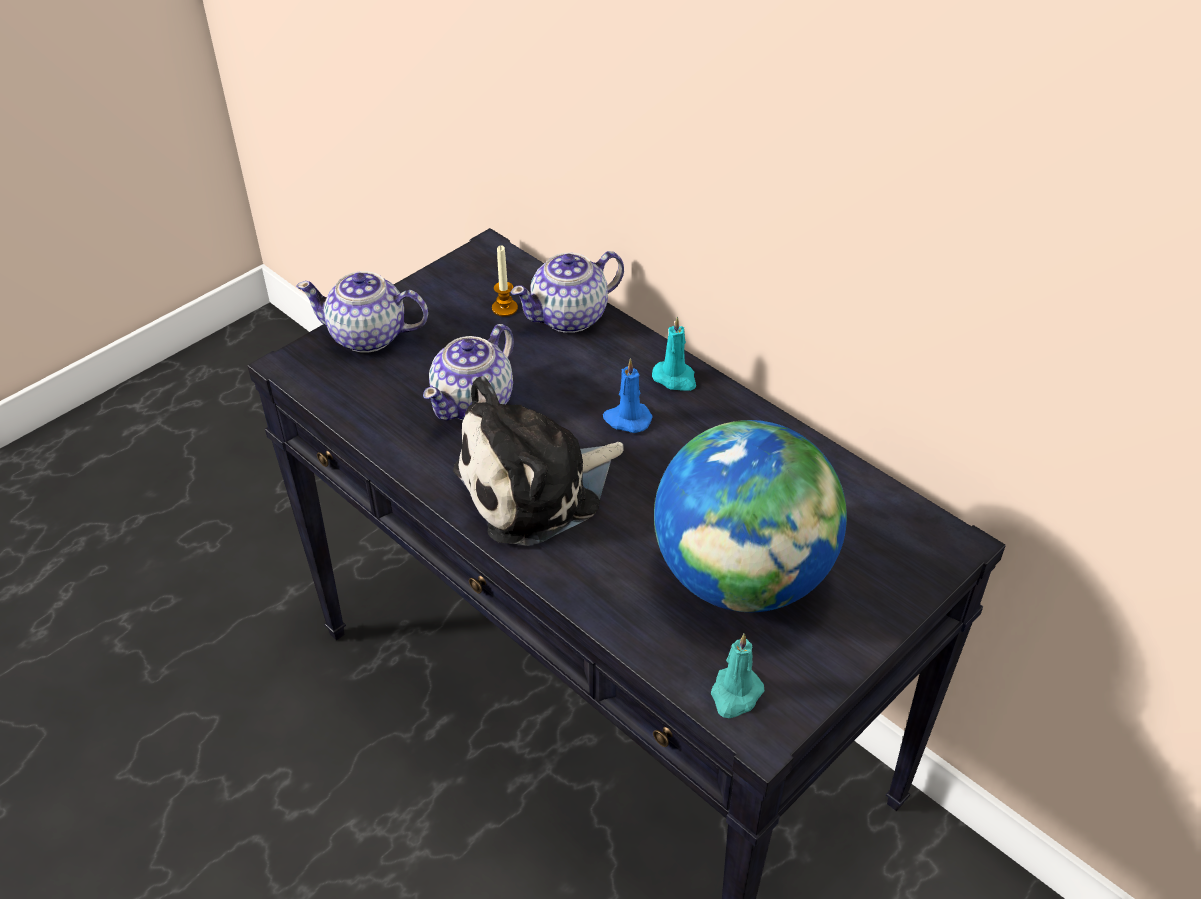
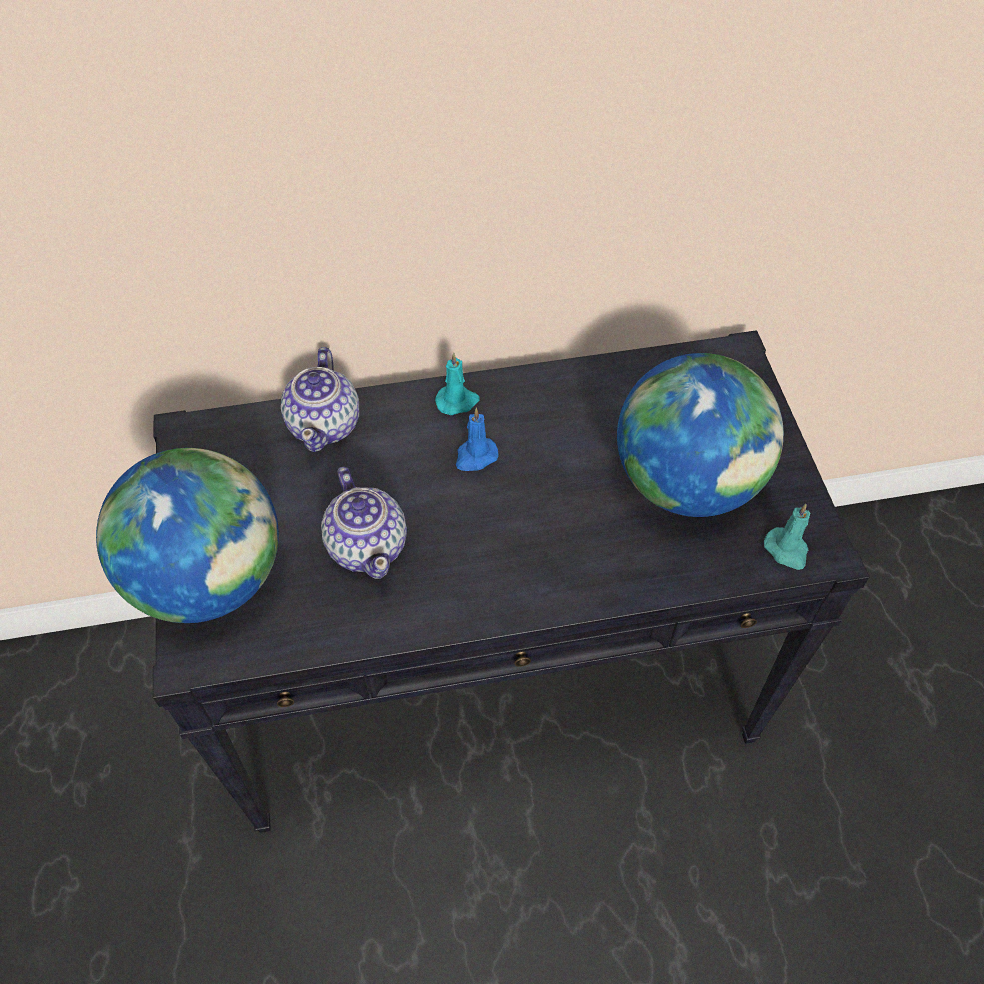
camera: 55 degrees left, 10 degrees up
(368, 336) = (209, 578): teapot -> globe
(504, 308) = (271, 461): candle -> none
(537, 487) = (501, 556): plush toy -> none

